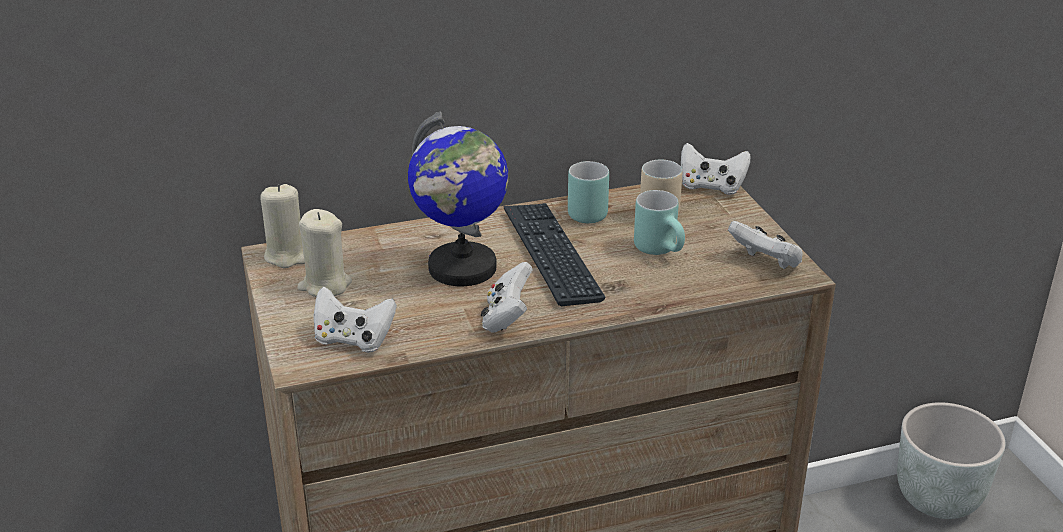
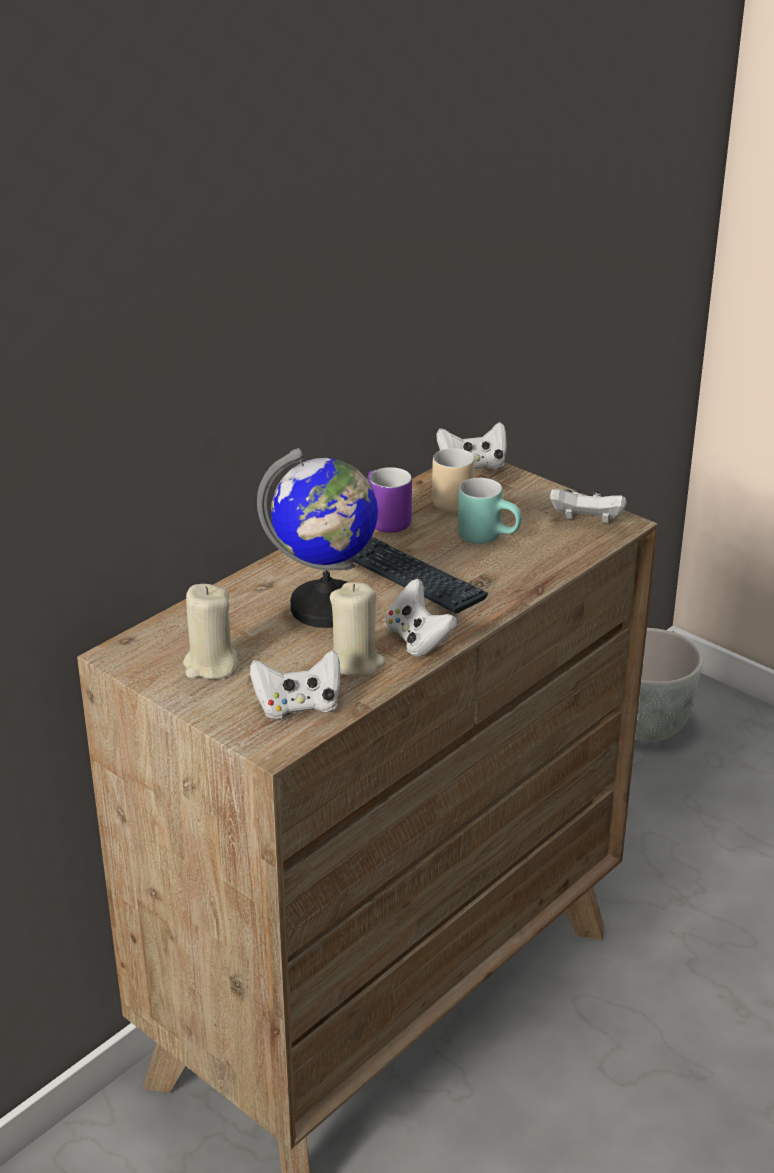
camera: 30 degrees left, 0 degrees up
(287, 256) = (139, 649): beige candle -> beige candle (355, 662)
(584, 210) = (382, 520): turquoise mug -> purple mug

